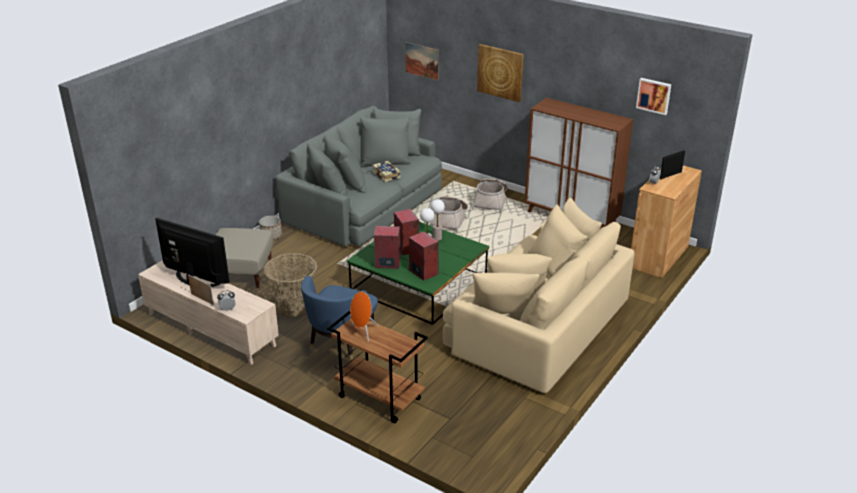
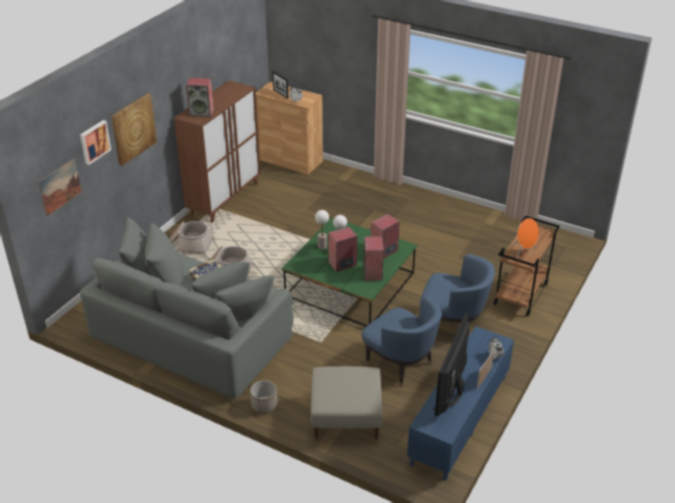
camera: 95 degrees left, 5 degrees up
(211, 330) = (459, 419): beige tv stand -> blue tv stand
(293, 304) = (400, 364): basket -> blue armchair
(537, 326) = (403, 219): beige sofa -> none
(556, 108) = (202, 113): none -> speaker
(654, 95) = (234, 49): picture -> picture (94, 141)

